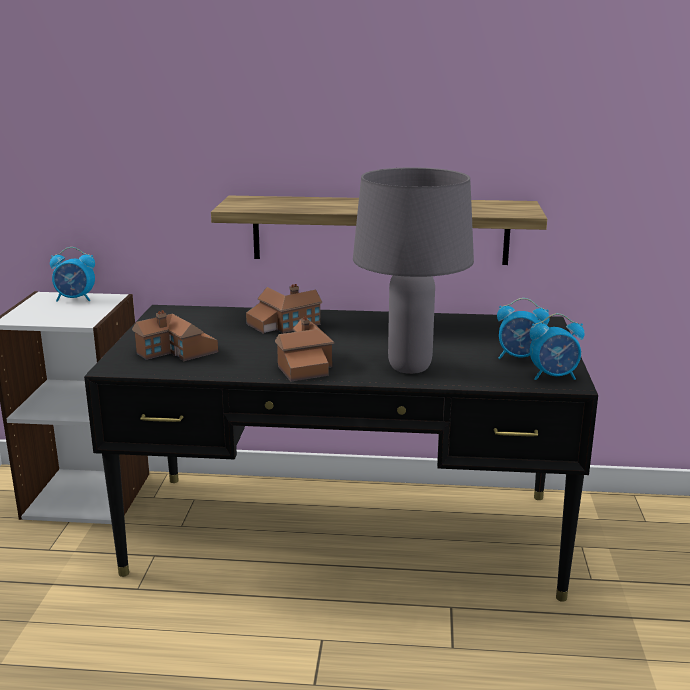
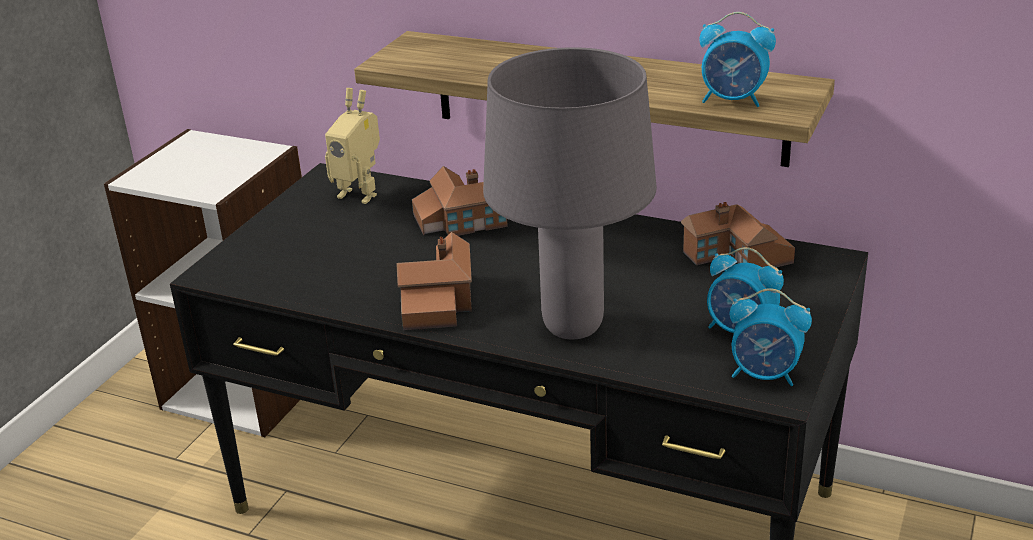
camera: 20 degrees right, 10 degrees up
(75, 299) = (225, 149): alarm clock -> alarm clock (733, 100)
(177, 352) = (297, 256): toy house -> toy house (737, 256)
(197, 317) = (360, 193): none -> toy robot

